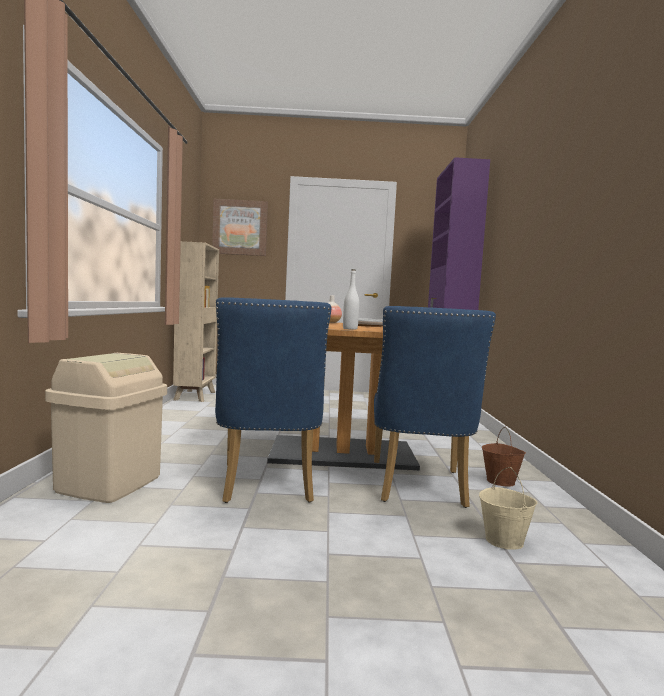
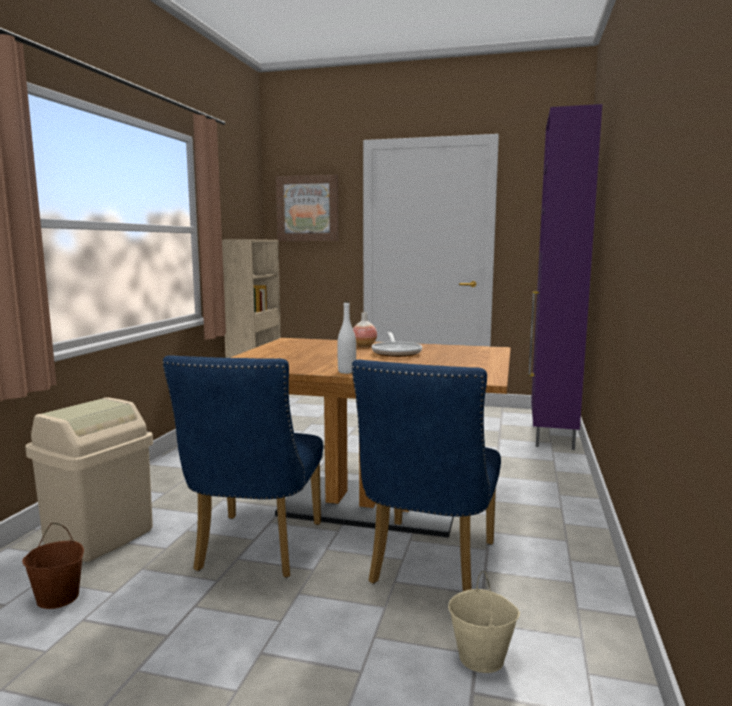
camera: 15 degrees right, 5 degrees up
(501, 481) = (545, 562): brown bucket -> brown bucket (59, 598)

